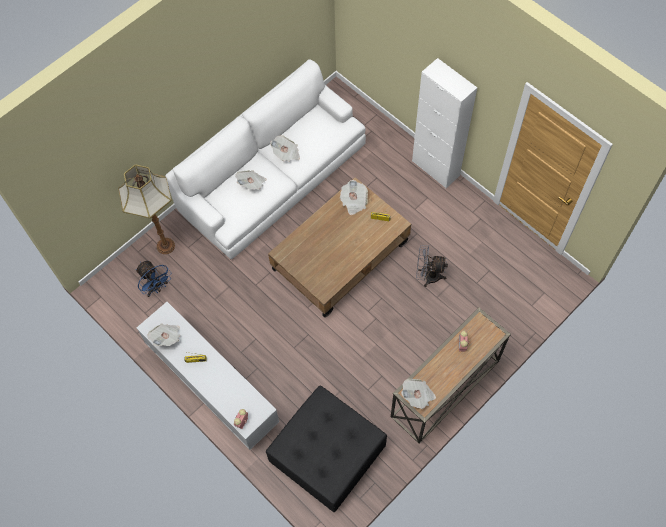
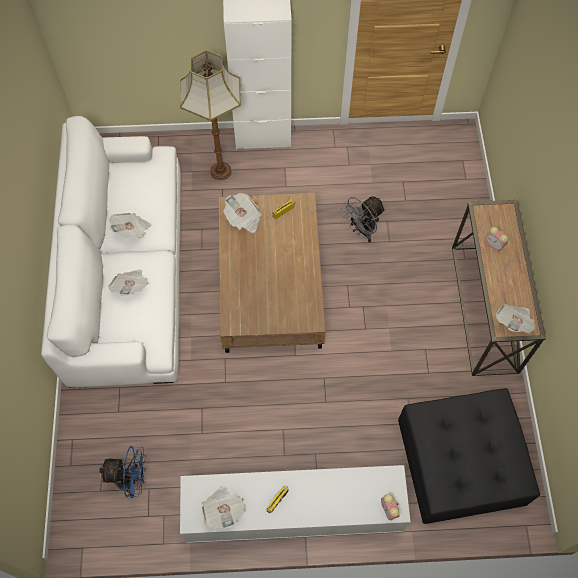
camera: 50 degrees left, 0 degrees up
(165, 245) = (92, 432): floor lamp -> floor lamp (220, 171)

